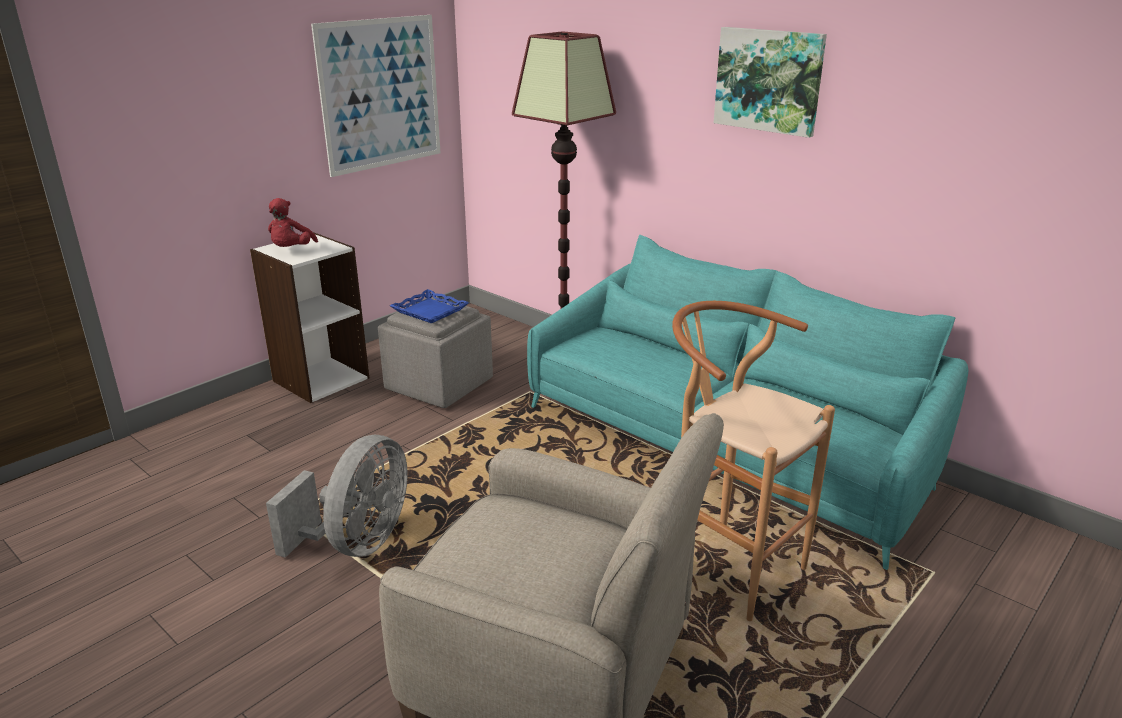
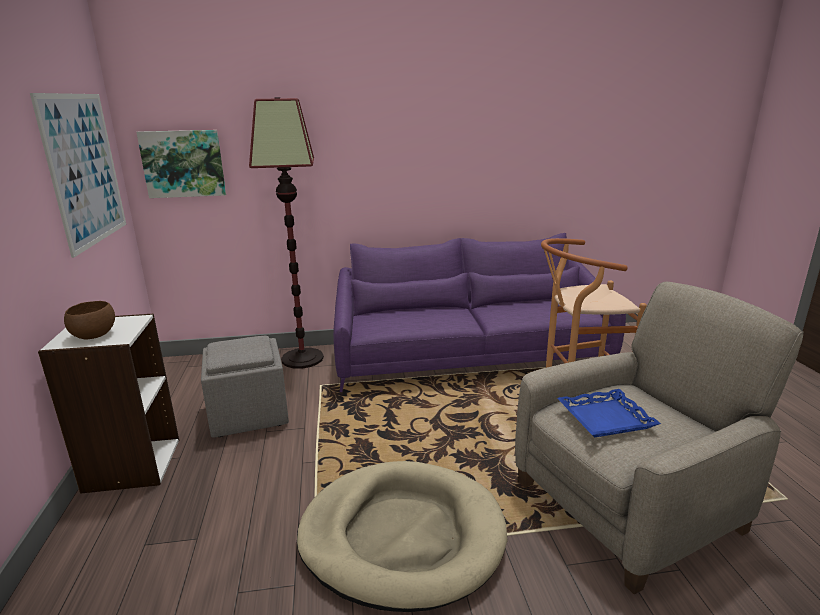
camera: 50 degrees left, 5 degrees down
(291, 250) = (94, 336): red plush toy -> brown bowl
(357, 543) = (402, 536): grey fan -> beige dog bed
(429, 311) = (236, 349): blue tray -> blue tray (605, 419)
(724, 446) = (469, 357): turquoise sofa -> purple sofa
(769, 80) = (435, 118): picture -> picture (183, 163)

